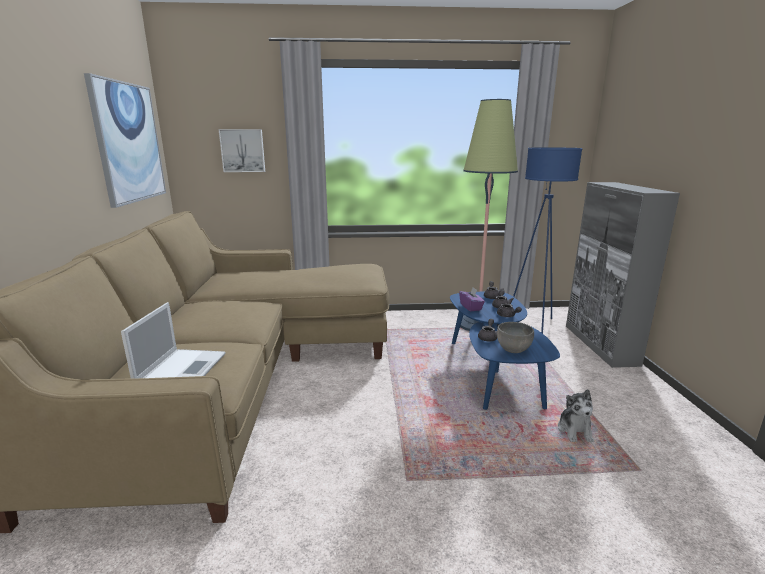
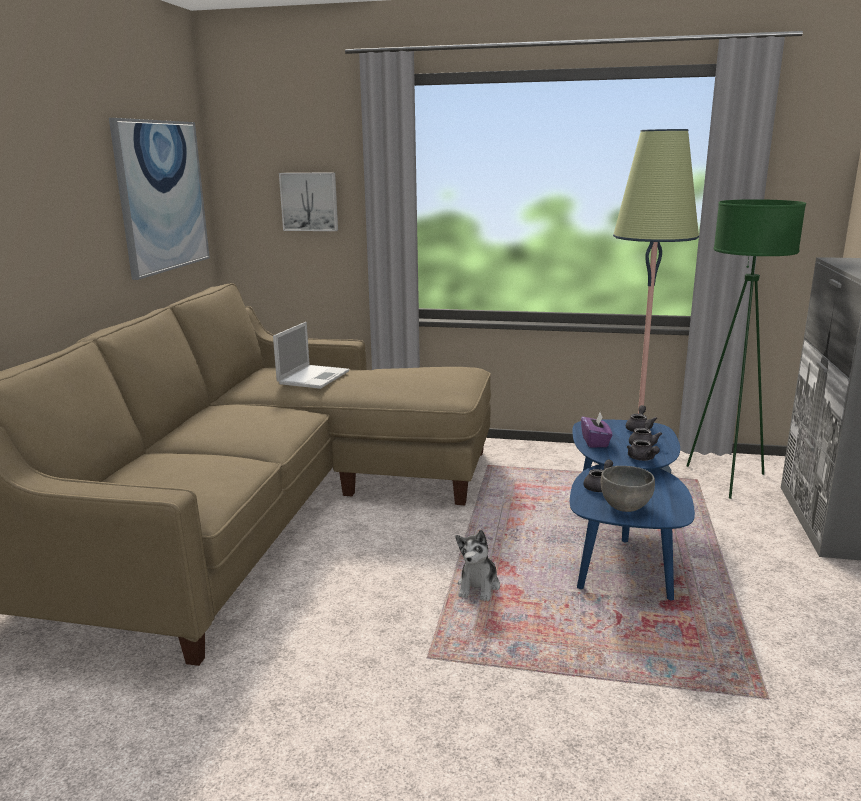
camera: 15 degrees right, 0 degrees up
(182, 369) = (173, 481): laptop -> laptop (314, 377)
(533, 324) = (726, 479): blue floor lamp -> green floor lamp
(575, 430) = (699, 634): plush toy -> plush toy (478, 586)

